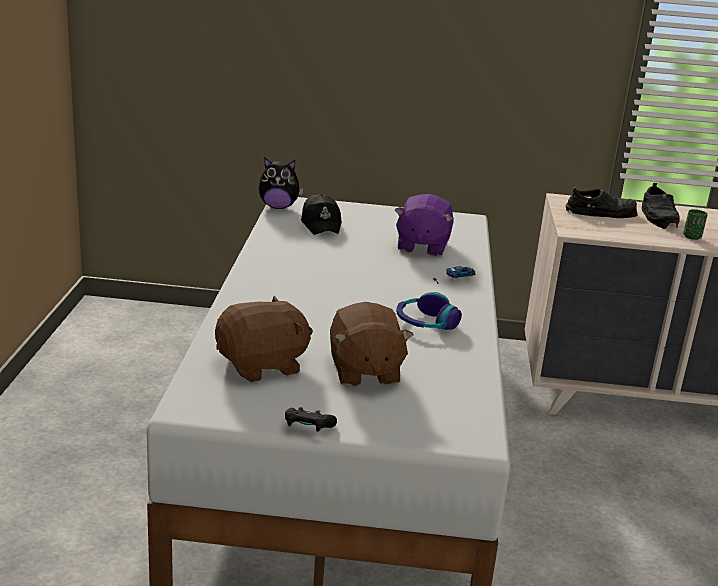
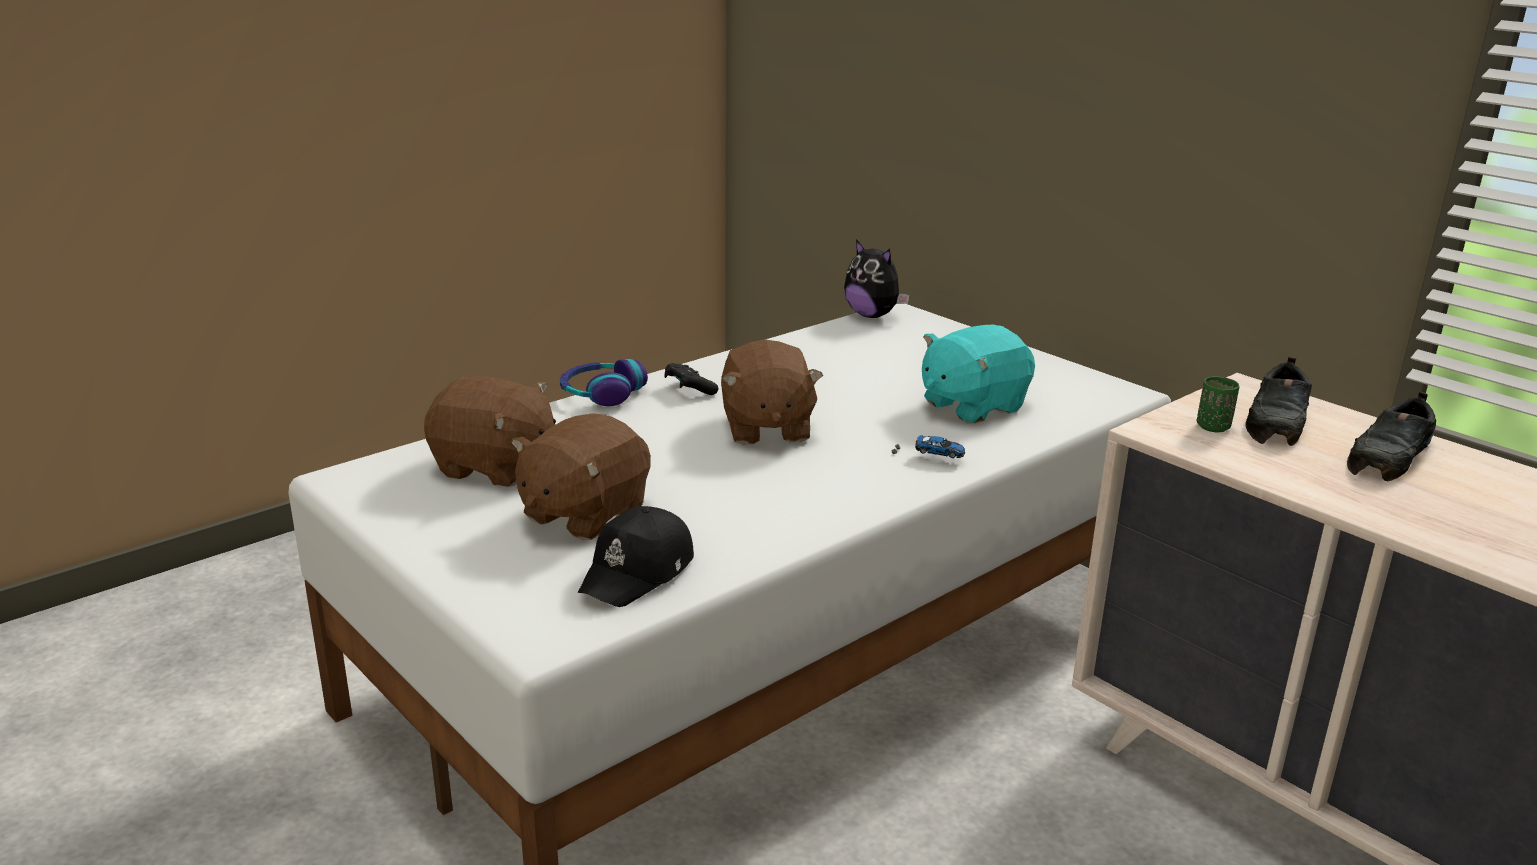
camera: 45 degrees right, 0 degrees up
(307, 428) = (401, 543): black game controller -> black game controller (689, 389)
(321, 224) = (886, 346): black cap -> black cap (638, 572)
(355, 291) = (766, 428): none -> brown plush toy
(422, 246) = (971, 406): purple plush toy -> turquoise plush toy
(425, 322) = (776, 491): headphones -> headphones (602, 393)
(601, 212) = (1278, 421): black shoe -> black shoe turned 75 degrees clockwise
(692, 237) = (1387, 502): green cup -> green cup (1213, 427)

